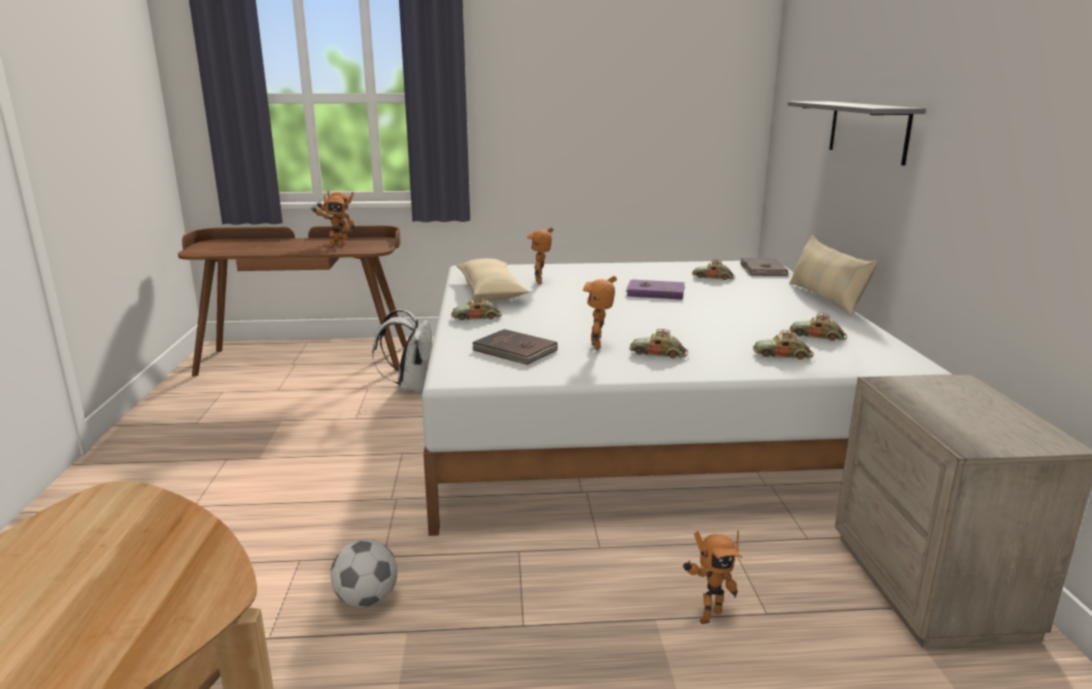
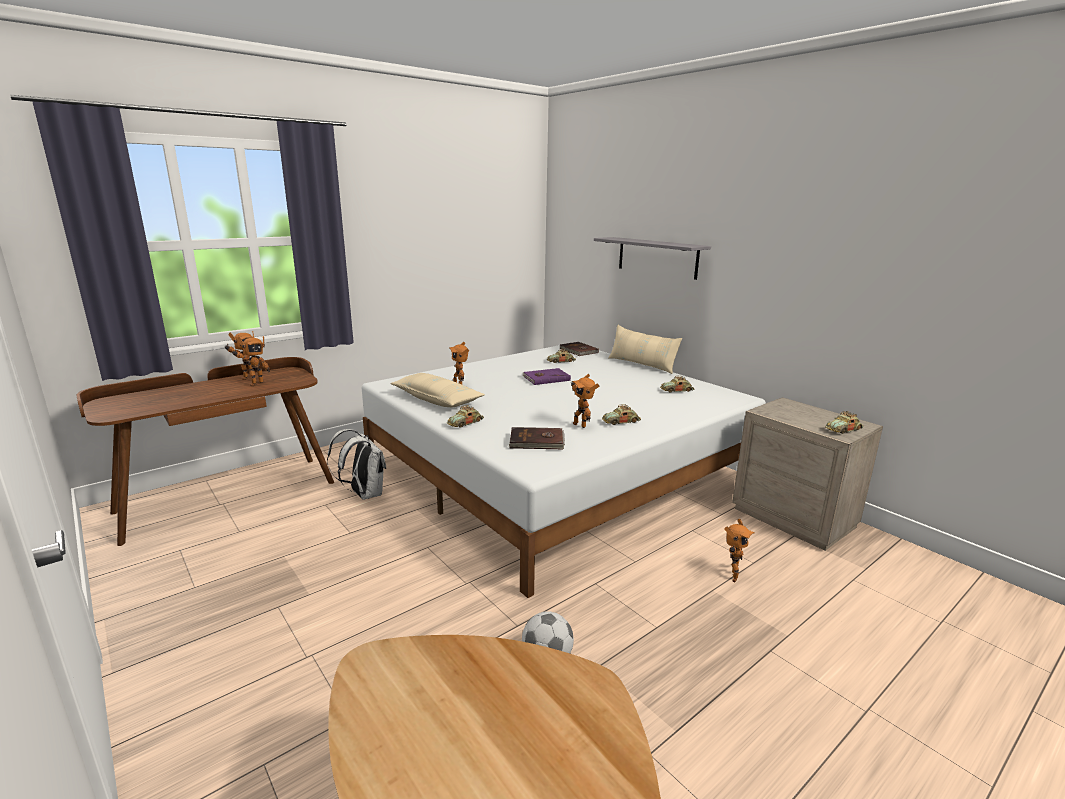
camera: 35 degrees left, 0 degrees up
(782, 355) = (681, 406): toy car -> toy car (843, 429)

